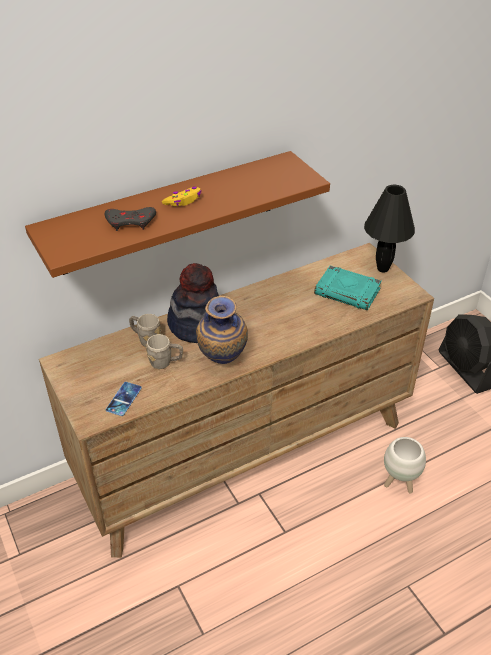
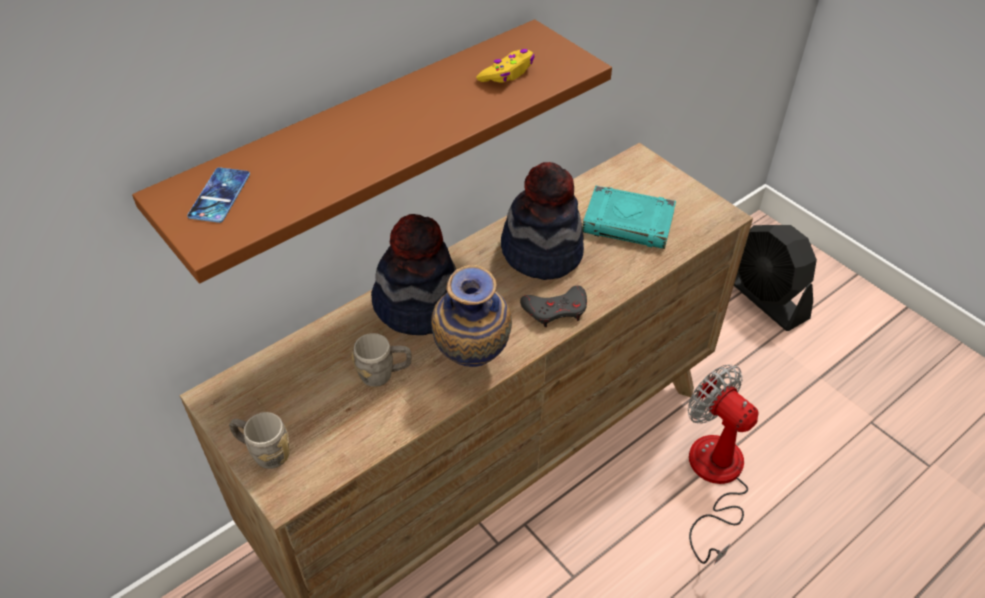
camera: 10 degrees left, 5 degrees up
(124, 399) = (332, 446): phone -> phone (219, 195)
(130, 222) = (313, 167): grey game controller -> grey game controller (556, 310)
(146, 339) = (345, 339): grey mug -> grey mug (264, 452)
(183, 201) = (390, 121): yellow game controller -> yellow game controller (507, 73)
(285, 303) = (542, 252): none -> hat
(382, 269) = (668, 181): black table lamp -> none
(399, 484) = (714, 478): white planter -> fan

